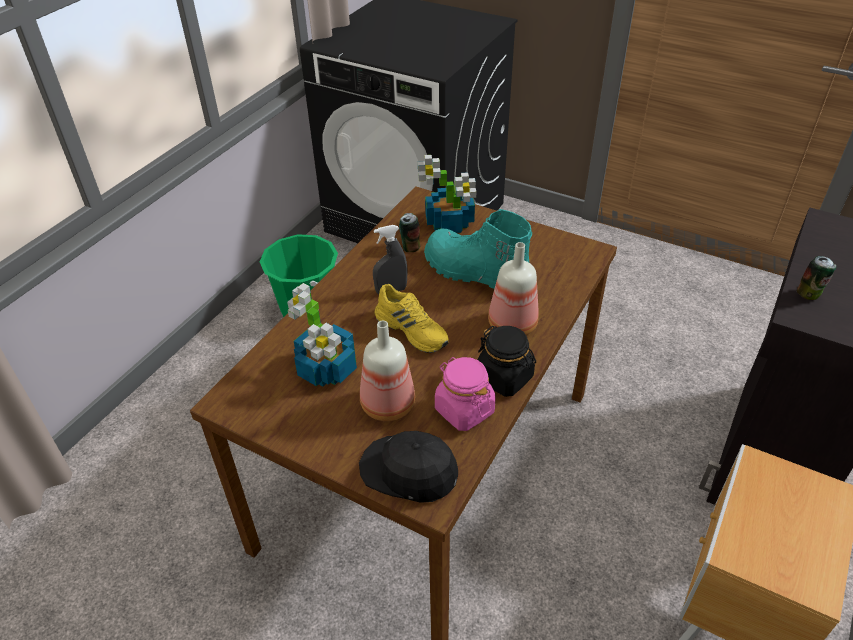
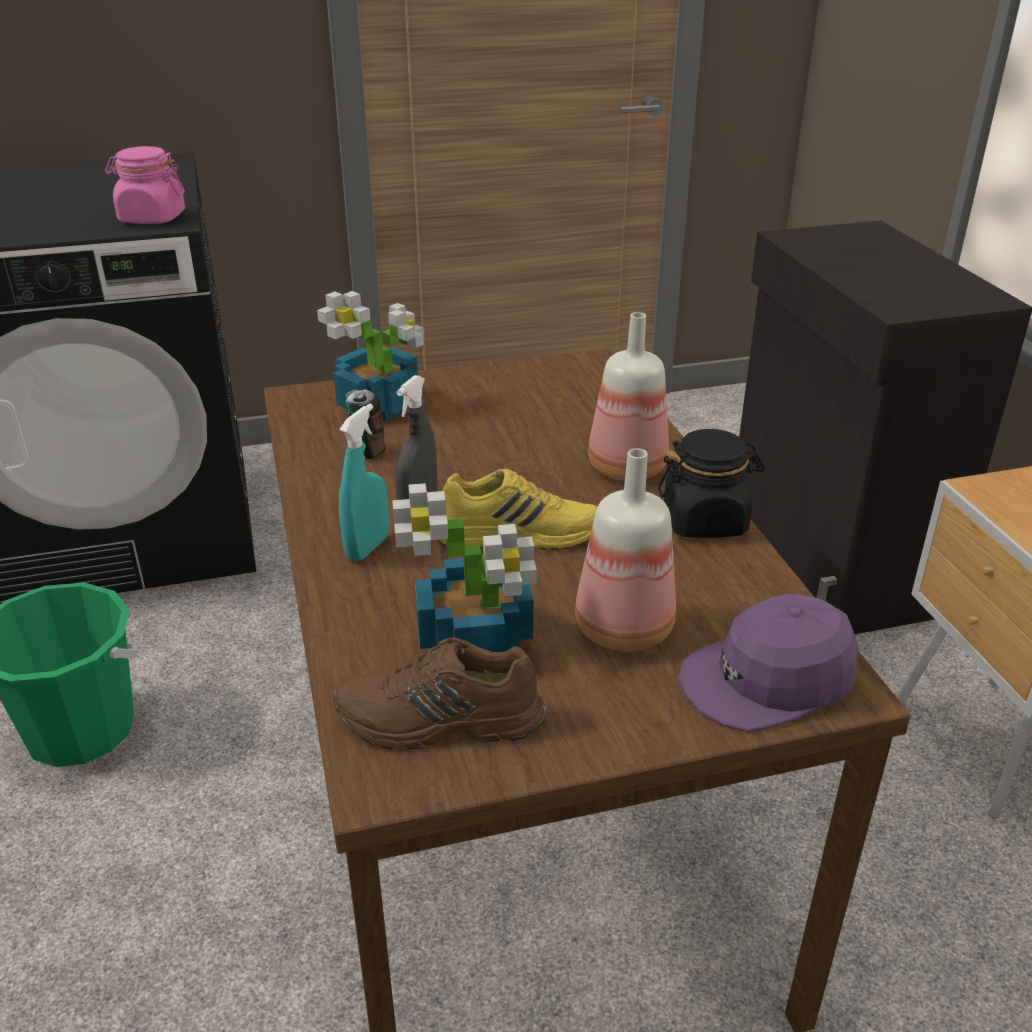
camera: 45 degrees left, 10 degrees down
(270, 394) = (440, 722): none -> brown shoe
(347, 298) = (367, 548): none -> turquoise spray bottle
(409, 471) = (768, 680): black cap -> purple cap
(464, 410) = (718, 578): pink jar -> pink jar (152, 218)
(474, 273) = (496, 440): turquoise boot -> none
(809, 294) = (875, 292): can -> none

